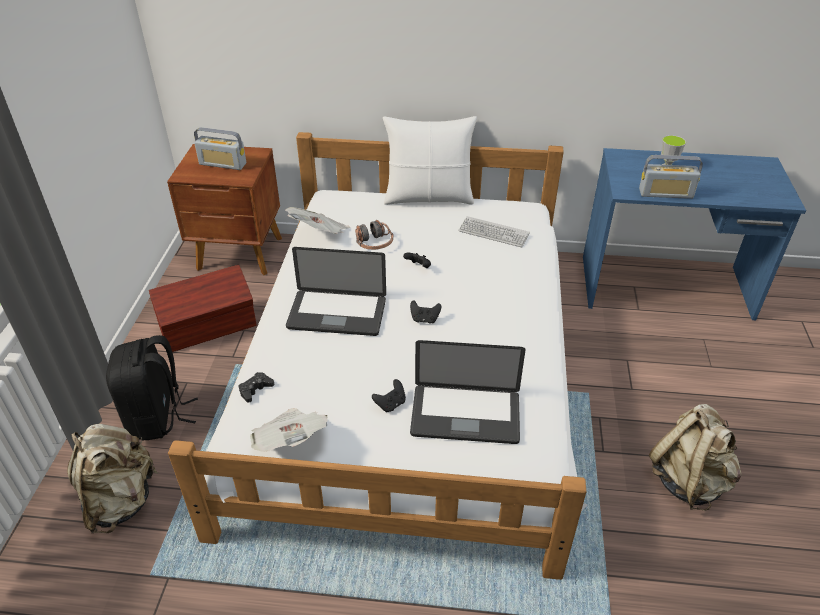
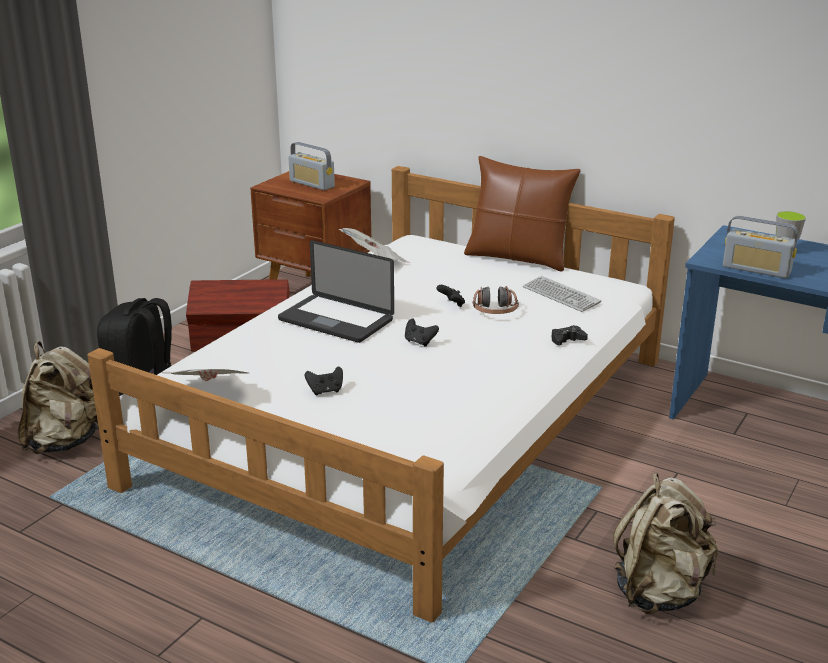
camera: 25 degrees right, 15 degrees down
(255, 389) = (211, 353): black game controller -> black game controller (567, 340)
(374, 243) = (423, 279): headphones -> headphones (494, 311)
(428, 197) = (518, 258): white pillow -> brown pillow
(465, 415) = (391, 416): laptop -> none

